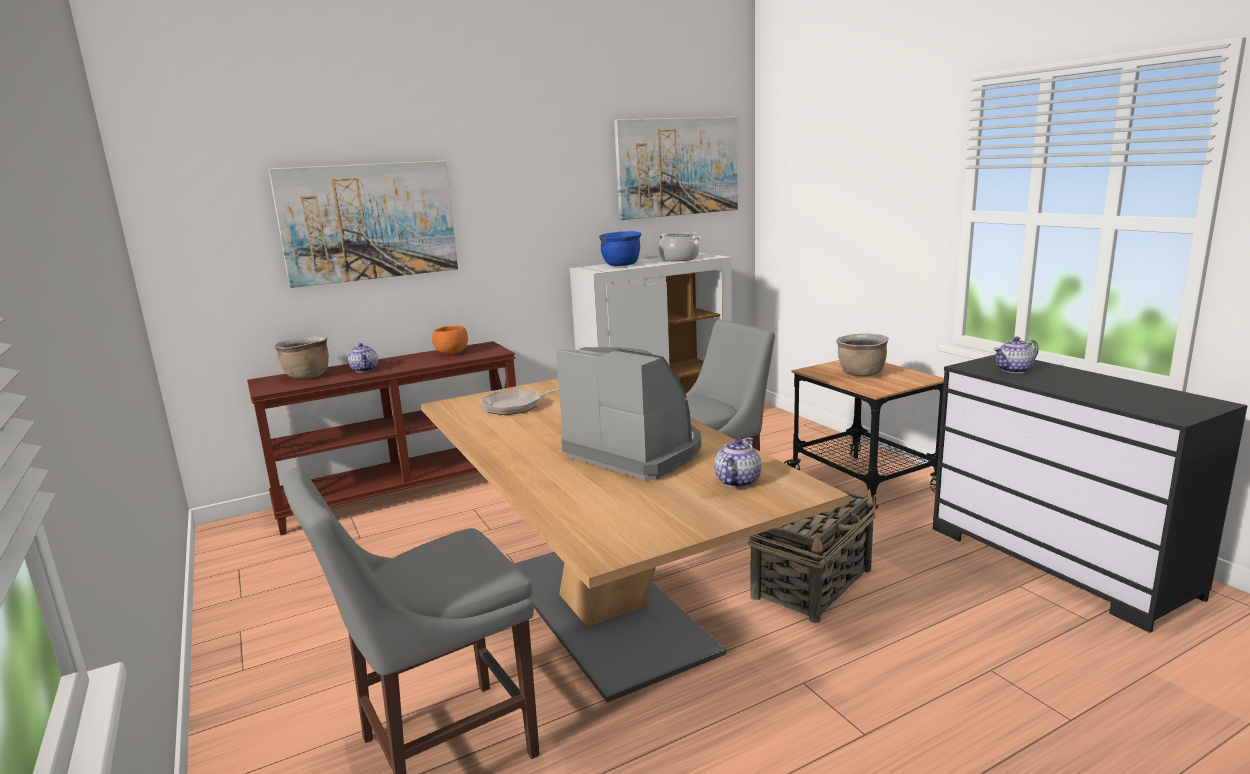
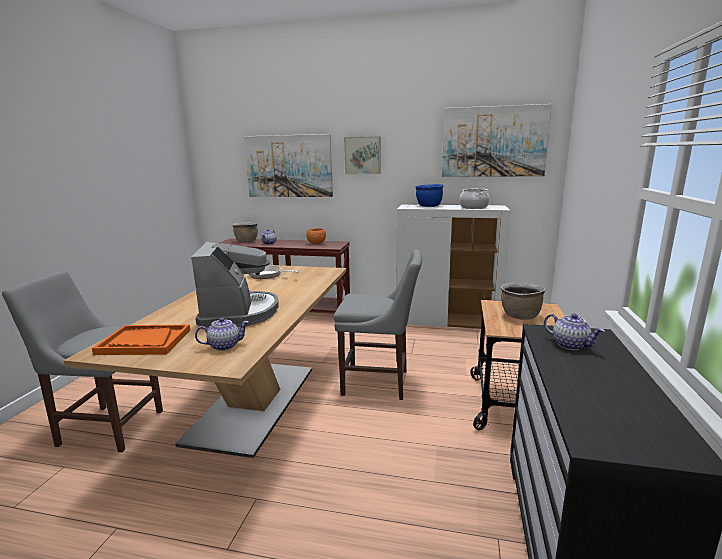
camera: 40 degrees right, 0 degrees up
(501, 195) = (362, 155): none -> picture
(627, 518) = (144, 342): none -> orange tray
(813, 583) = (366, 448): basket -> none
(1014, 370) = (570, 345): teapot -> teapot turned 150 degrees counterclockwise

